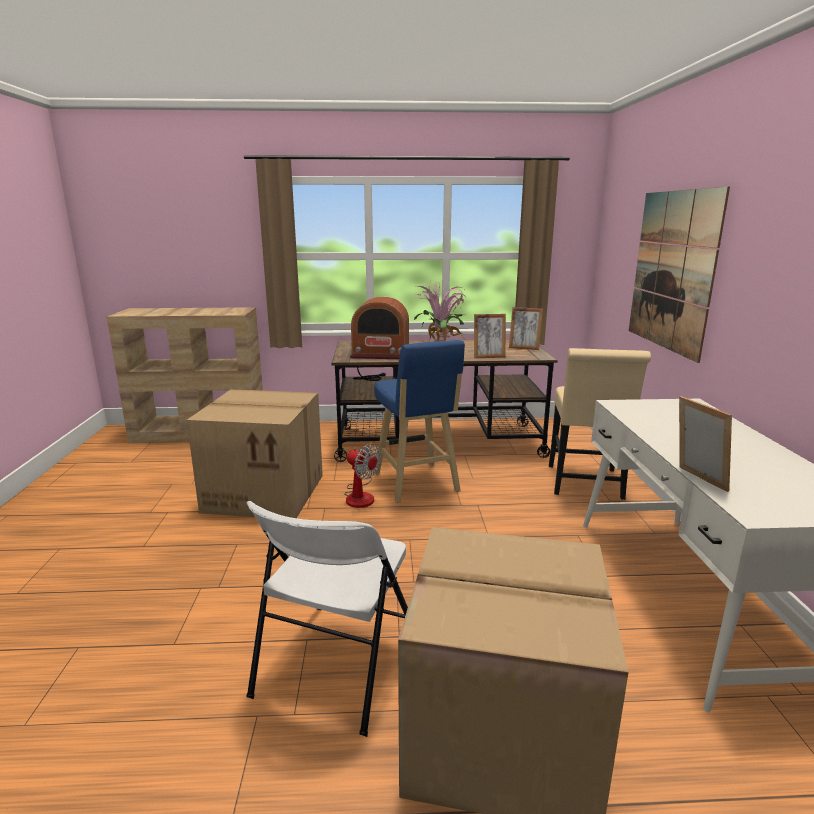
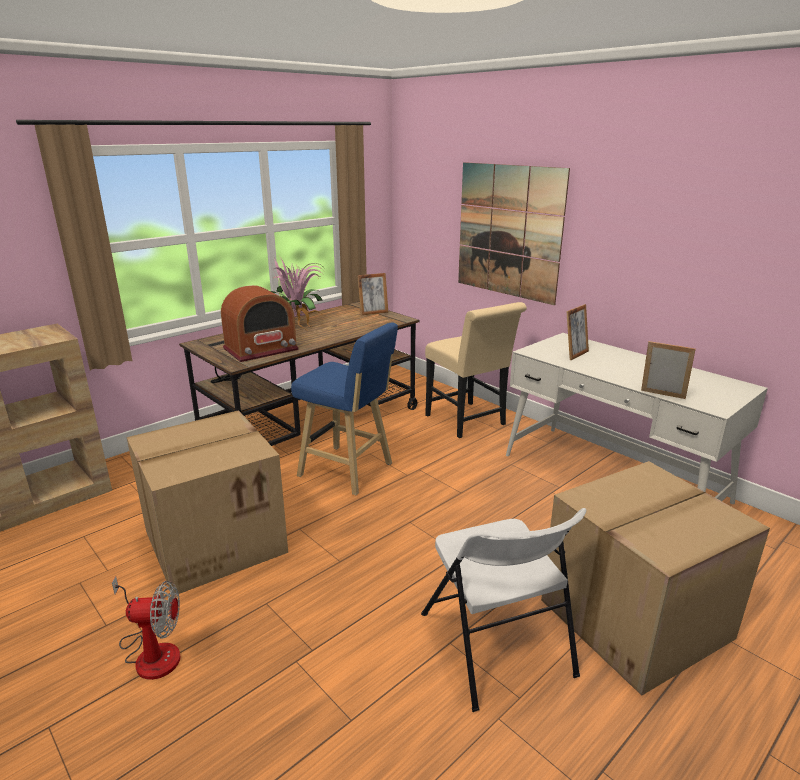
camera: 40 degrees left, 5 degrees up
(360, 495) = (315, 502): fan -> fan (152, 651)
(488, 357) = (363, 329): picture frame -> picture frame (575, 354)

